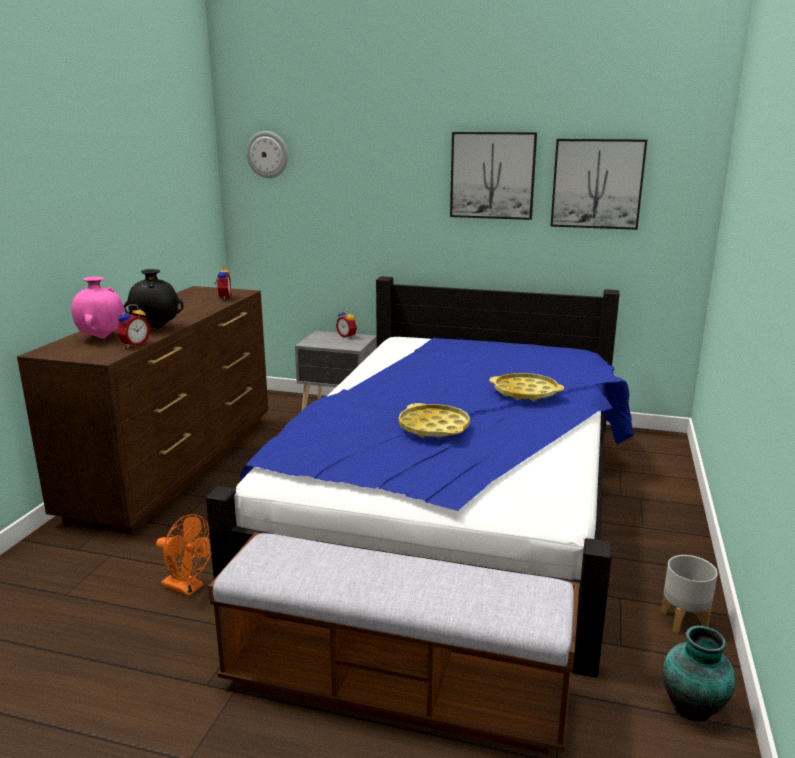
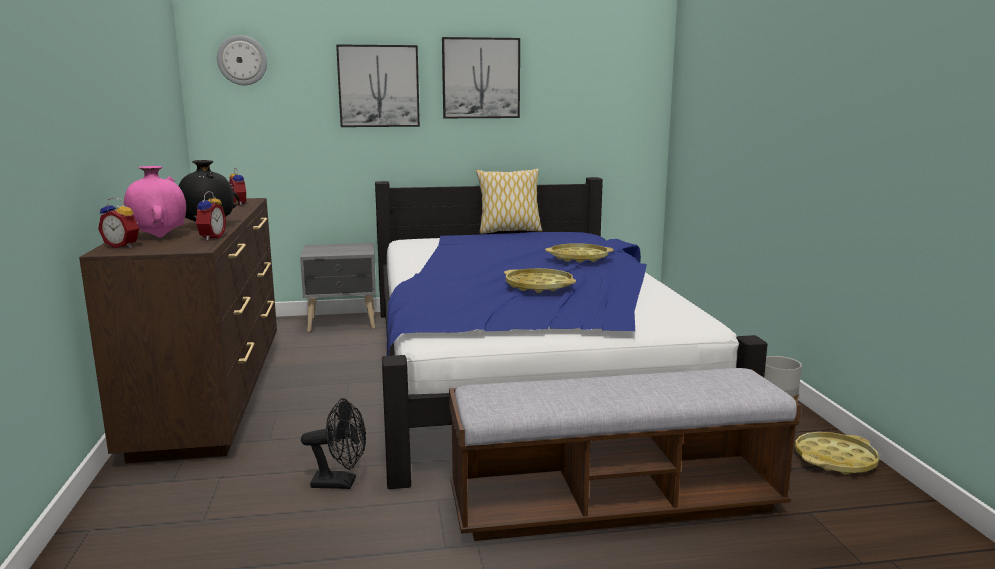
camera: 25 degrees left, 5 degrees down
(188, 587) = (341, 483): orange fan -> black fan
(347, 336) = (345, 246): alarm clock -> alarm clock (123, 246)
(507, 340) = (509, 231): none -> pillow
(597, 184) = (573, 84): picture -> picture (378, 86)
(694, 709) = (835, 459): vase -> yellow tray

